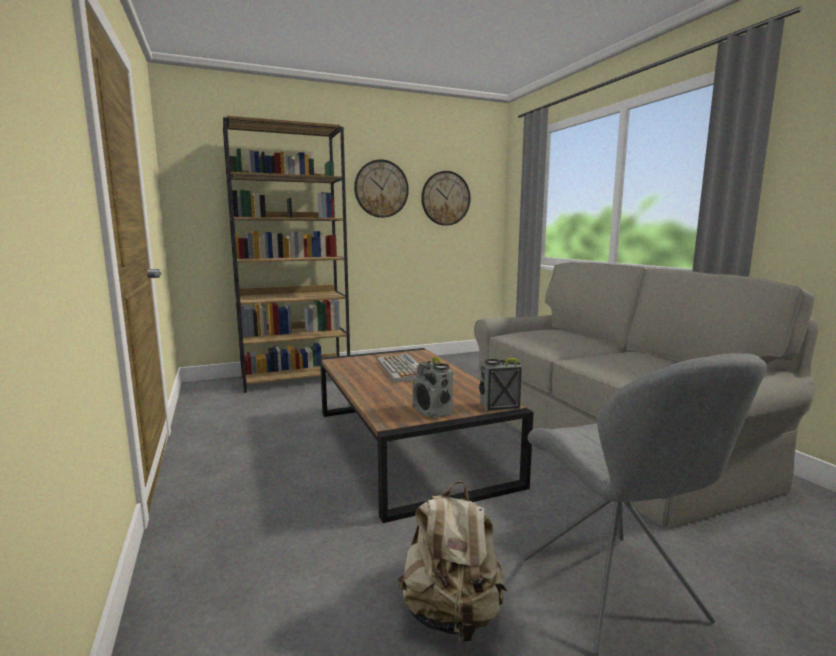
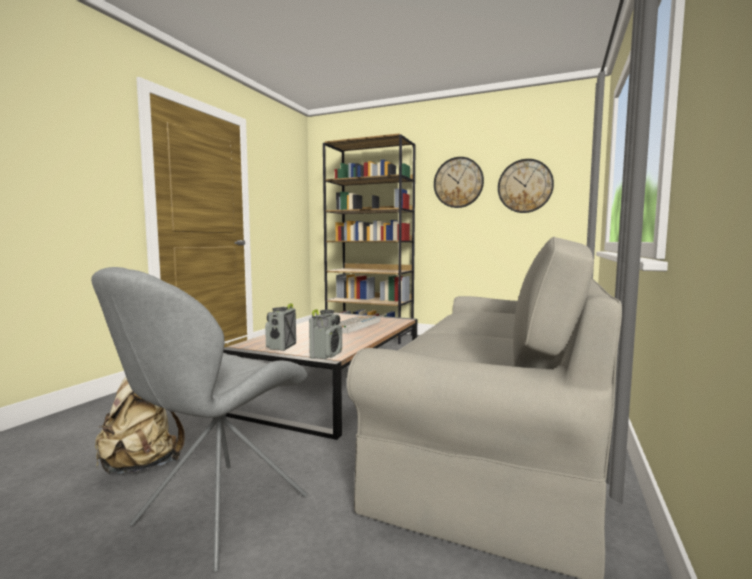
camera: 45 degrees right, 5 degrees down
(498, 406) = (326, 355): radio -> radio turned 75 degrees clockwise

